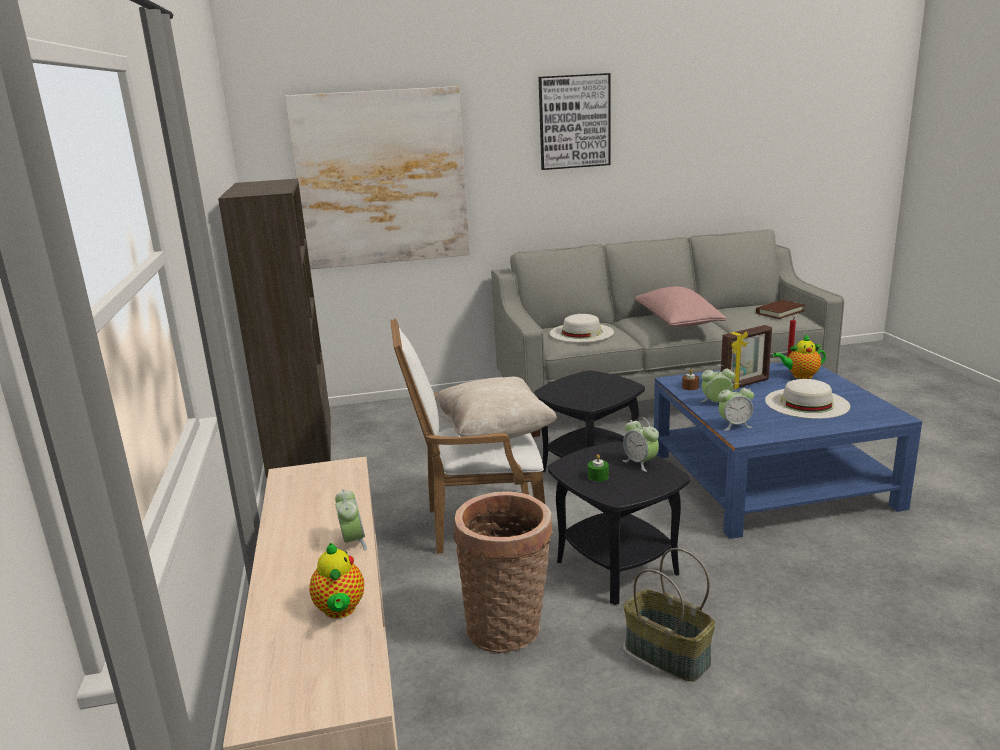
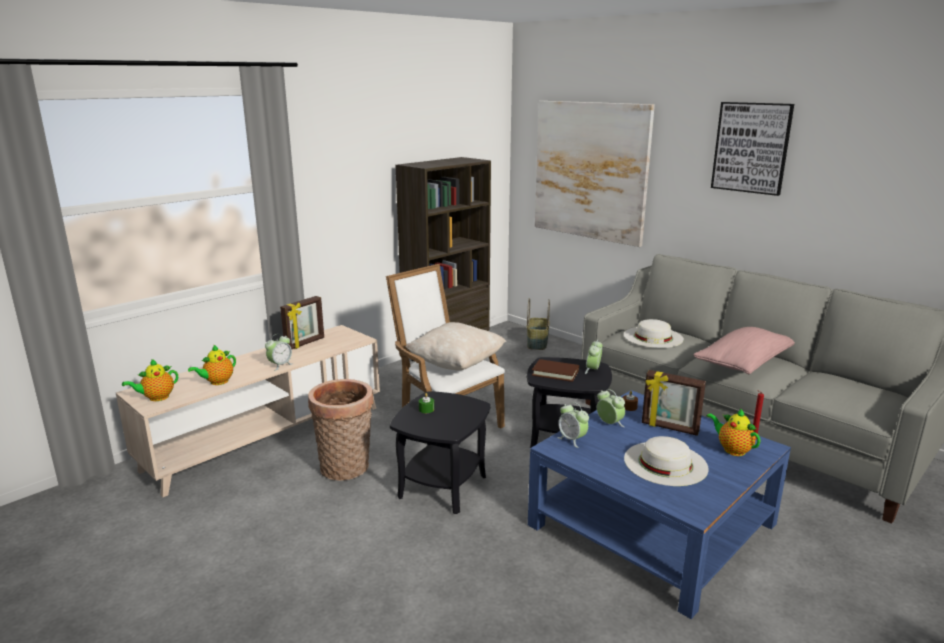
camera: 55 degrees right, 0 degrees up
(297, 508) = (305, 343): none -> picture frame
(324, 689) = (156, 398): none -> teapot
(640, 463) = (461, 418): alarm clock -> alarm clock (593, 370)
(665, 655) = (358, 532): basket -> basket (537, 343)
(779, 312) = (865, 400): brown book -> brown book (555, 373)

